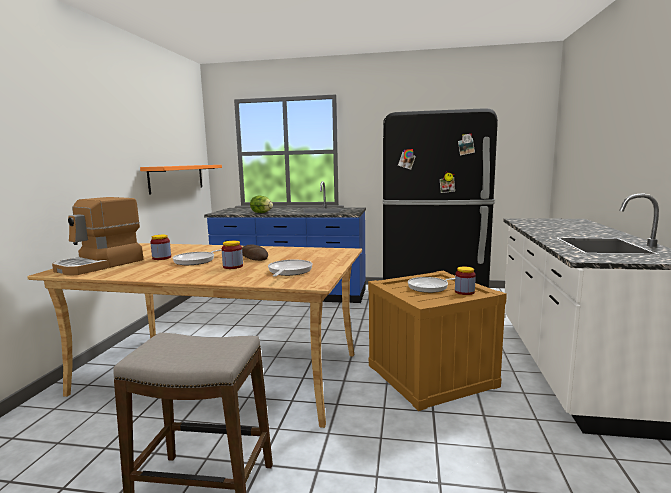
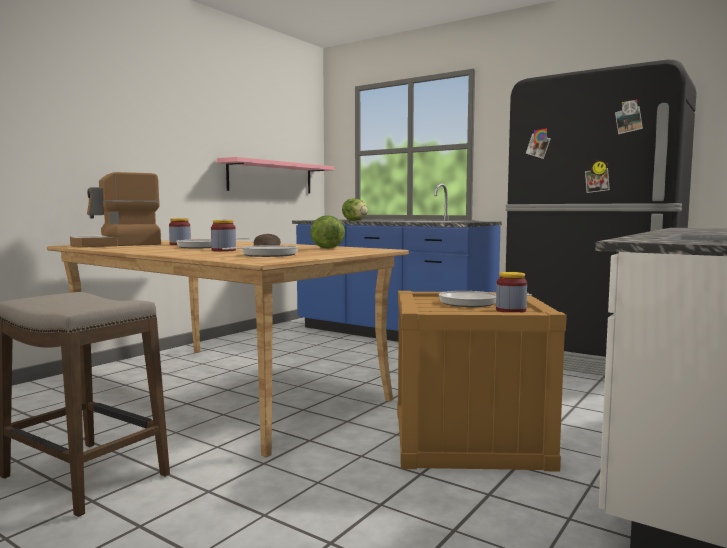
camera: 25 degrees right, 5 degrees down
(177, 178) = (271, 177): orange shelf -> pink shelf
(301, 252) = (326, 248): none -> lettuce

